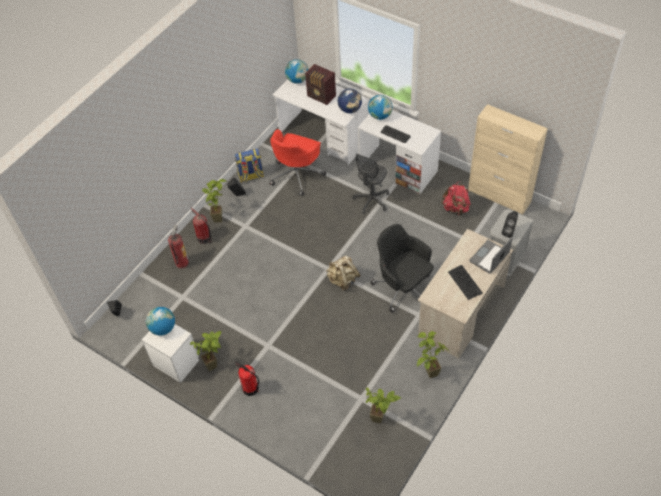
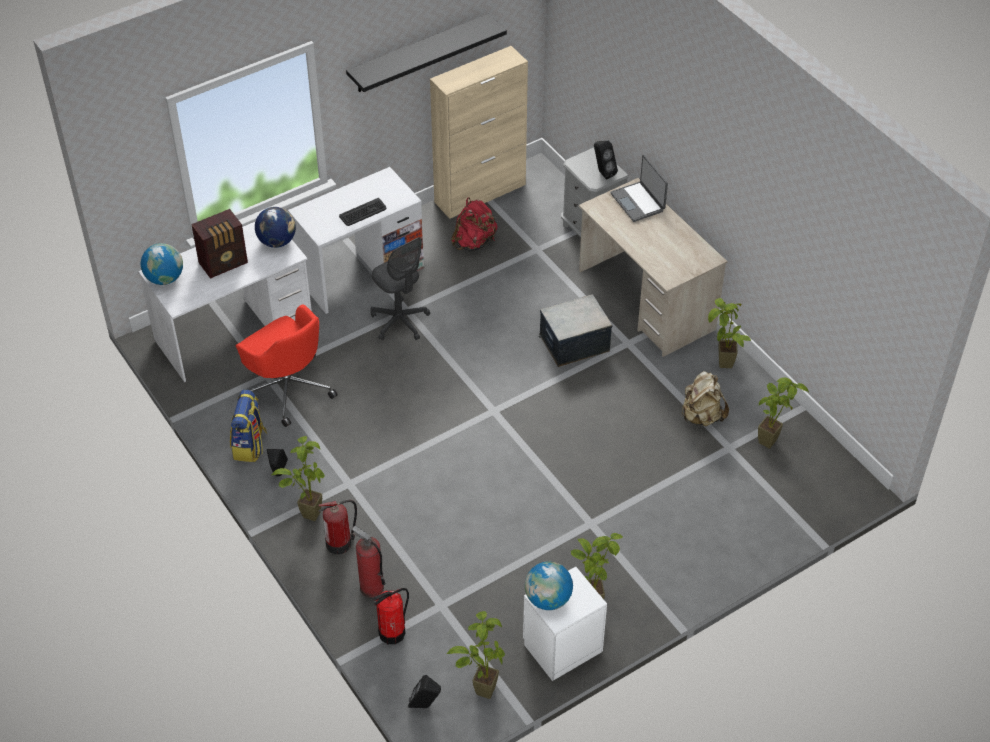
camera: 70 degrees left, 5 degrees down
(137, 333) = (479, 687): none -> potted plant
(250, 389) = (655, 566): fire extinguisher -> fire extinguisher (392, 633)
(343, 280) = (524, 402): beige backpack -> beige backpack (701, 416)
(380, 116) = (314, 215): globe -> none
(402, 287) = (574, 343): black office chair -> storage box
(465, 282) = (664, 238): keyboard -> none
(484, 84) = (419, 54): none -> black shelf

